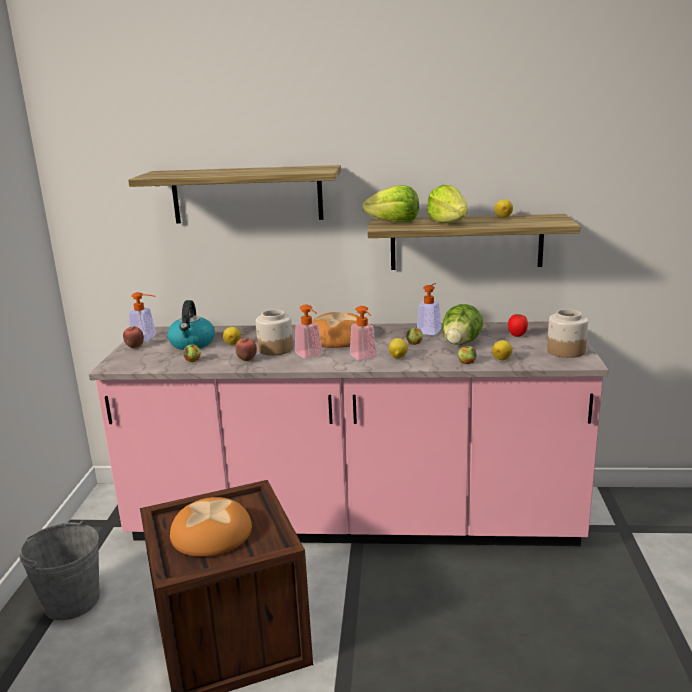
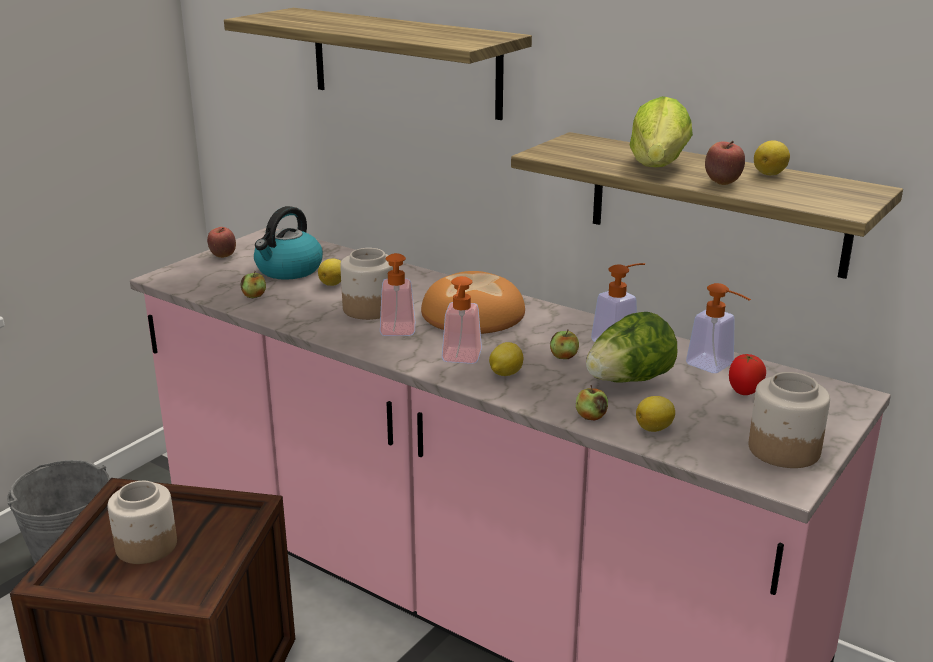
camera: 30 degrees right, 5 degrees up
(147, 338) = (254, 246): soap dispenser -> soap dispenser (716, 367)
(210, 534) = (145, 546): bread -> jar
(246, 360) = (313, 315): apple -> apple (722, 183)
(394, 222) = (583, 146): lettuce -> none

